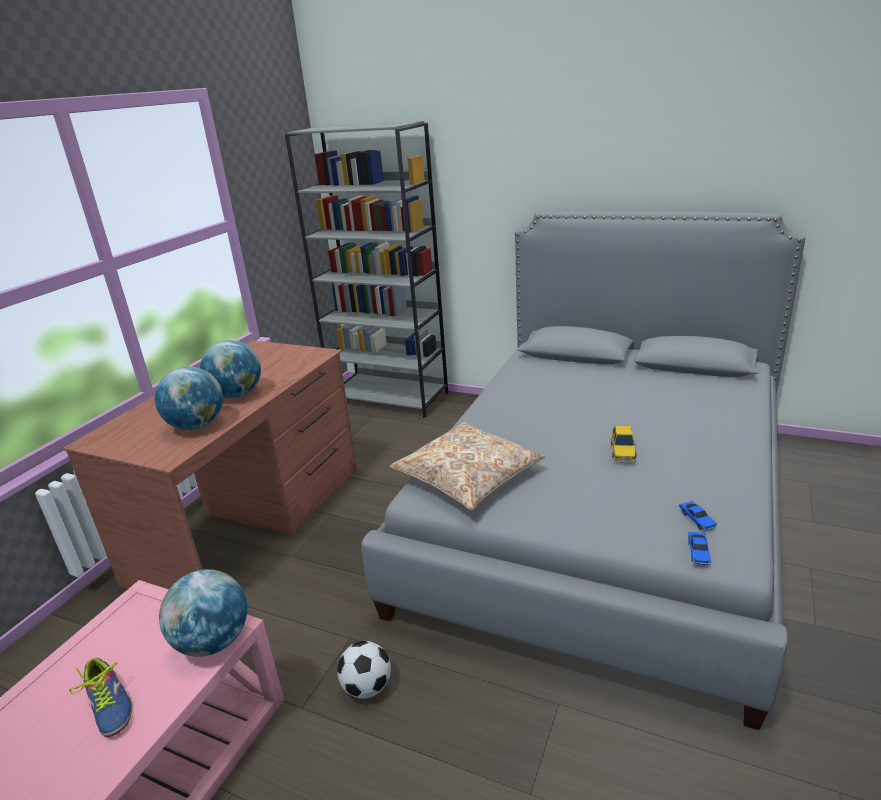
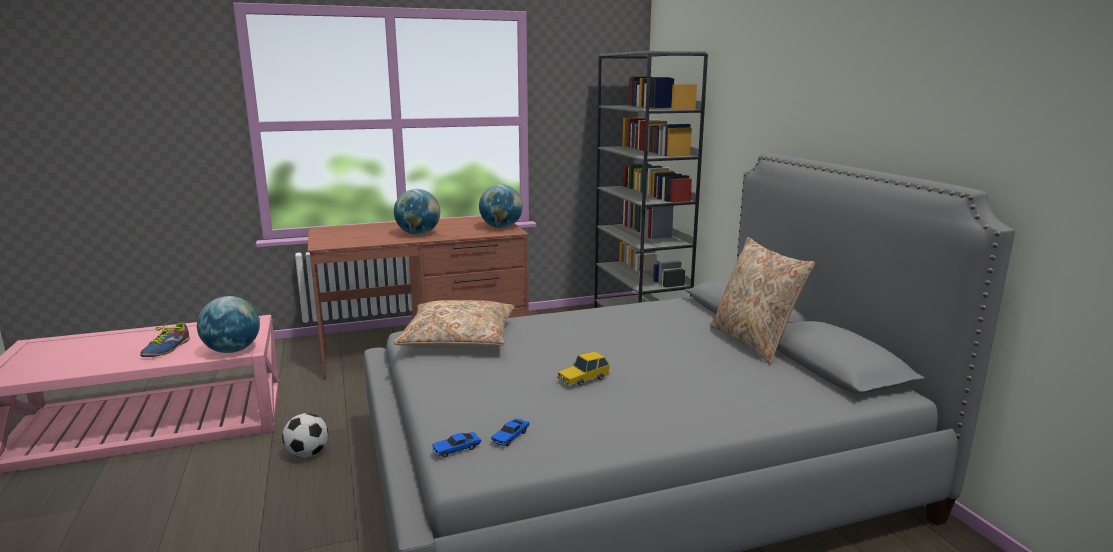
camera: 45 degrees right, 10 degrees down
(197, 426) = (367, 239): globe -> globe (501, 227)
(629, 370) = (754, 342): none -> beige pillow

